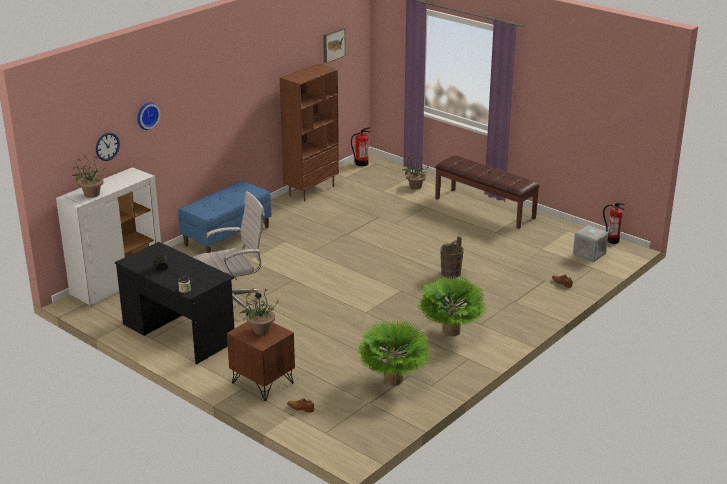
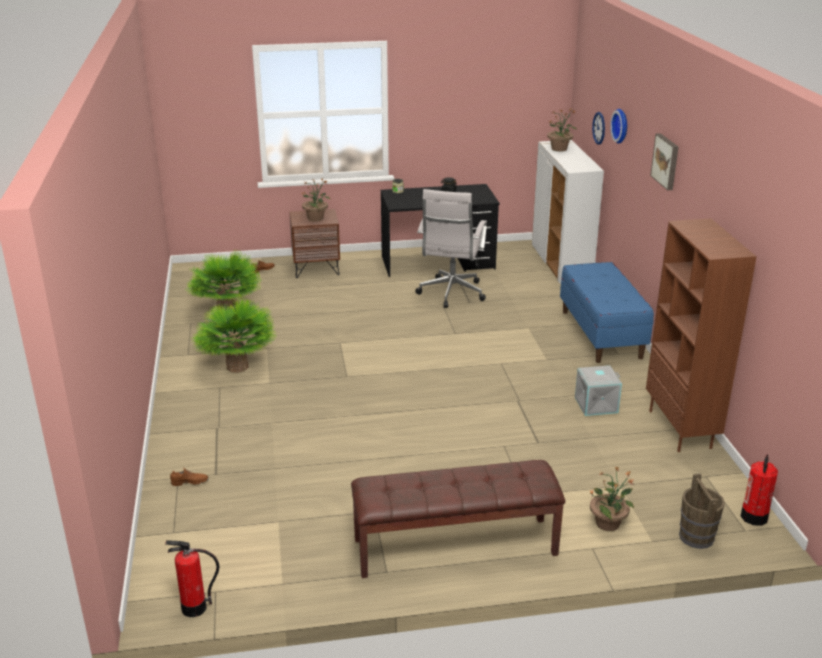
camera: 130 degrees right, 0 degrees up
(333, 45) = (794, 258): picture -> picture (666, 161)
(450, 273) = (331, 421): brown bucket -> brown bucket (696, 537)
(588, 254) = (204, 554): grey storage box -> grey storage box (596, 404)

